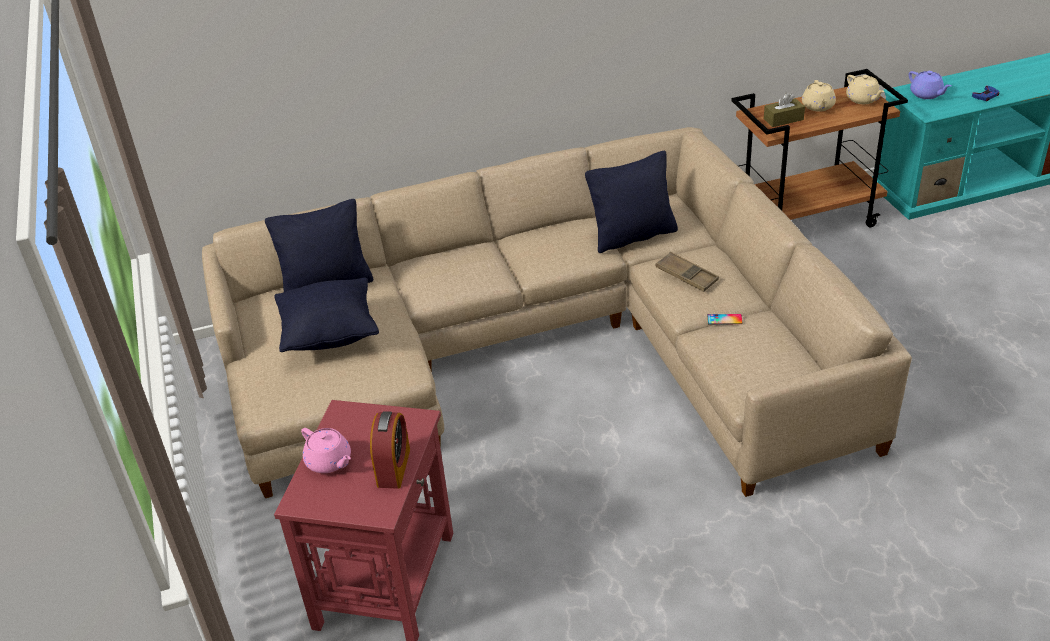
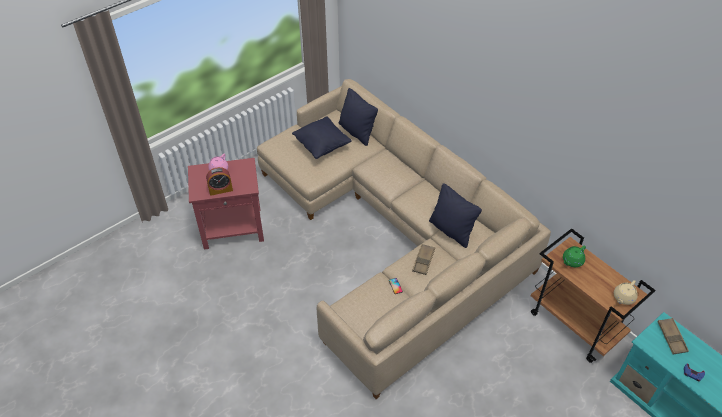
camera: 65 degrees right, 10 degrees up
(783, 119) = (572, 261): brown tissue box -> green teapot
(818, 107) = (599, 275): beige teapot -> none
(926, 94) = (671, 337): purple teapot -> brown tray

